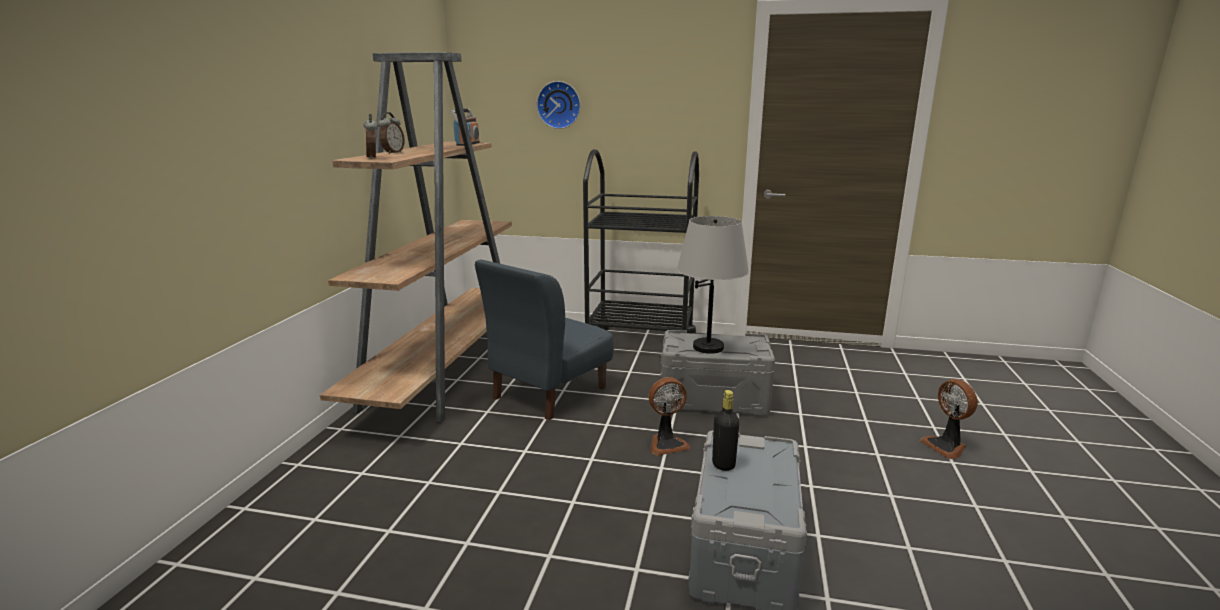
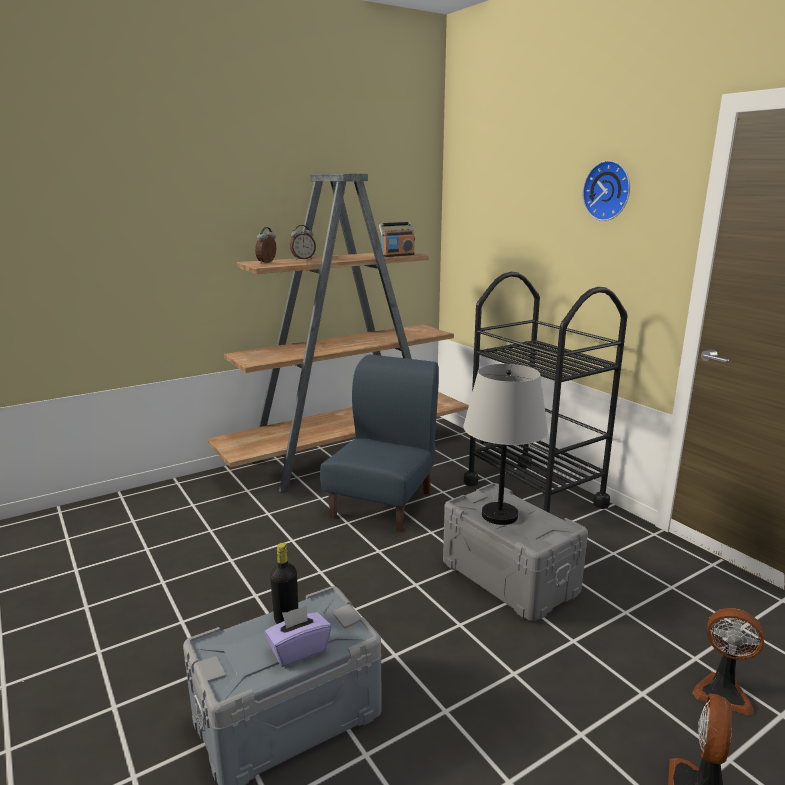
camera: 45 degrees right, 0 degrees up
(548, 393) = (383, 503): blue chair -> blue chair turned 120 degrees clockwise
(559, 105) = (515, 221): wall clock -> wall clock (608, 190)
(666, 444) = (393, 593): fan -> fan (722, 692)
(769, 475) = (298, 650): none -> purple tissue box

